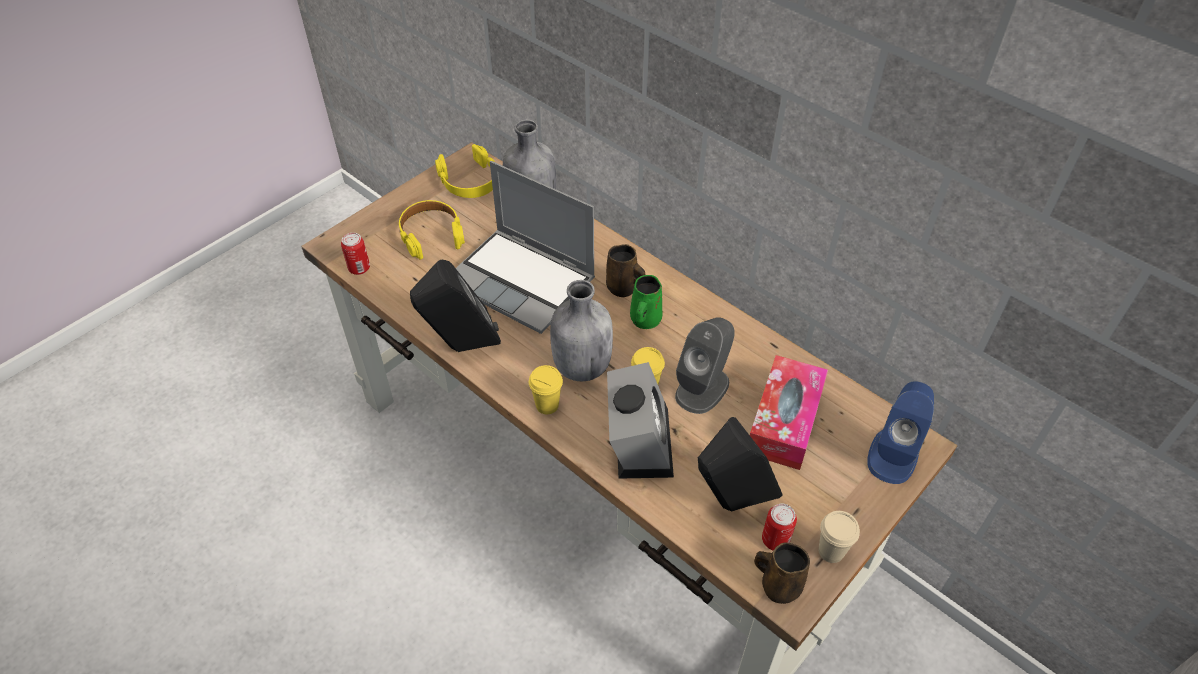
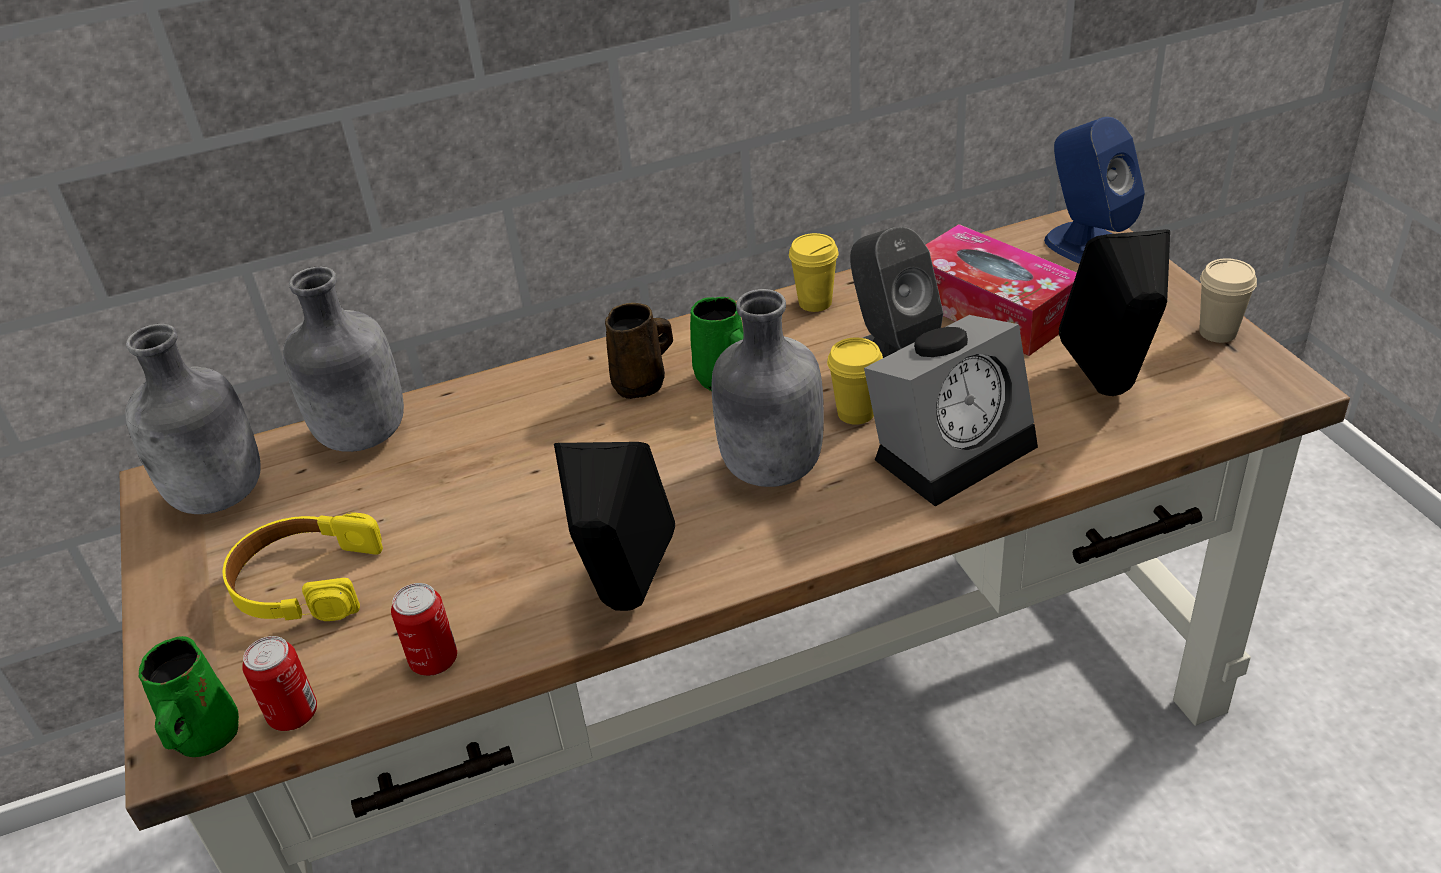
camera: 60 degrees left, 10 degrees down
(339, 249) = (205, 737): none -> green mug
(470, 181) = (220, 496): yellow headphones -> grey bottle
(523, 282) = (533, 489): laptop -> none
(547, 405) = (828, 527): yellow cup -> yellow cup (815, 303)
(638, 440) = (953, 447): alarm clock -> alarm clock turned 120 degrees clockwise
(775, 540) = (1184, 371): can -> can (434, 660)
(778, 586) = (1259, 389): brown mug -> none

